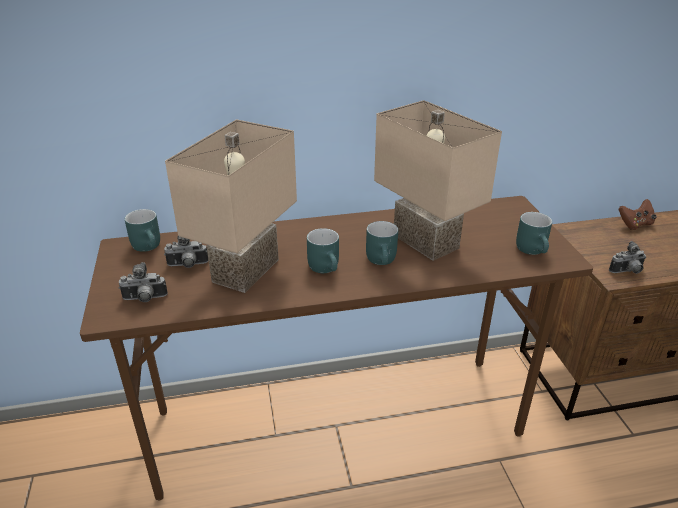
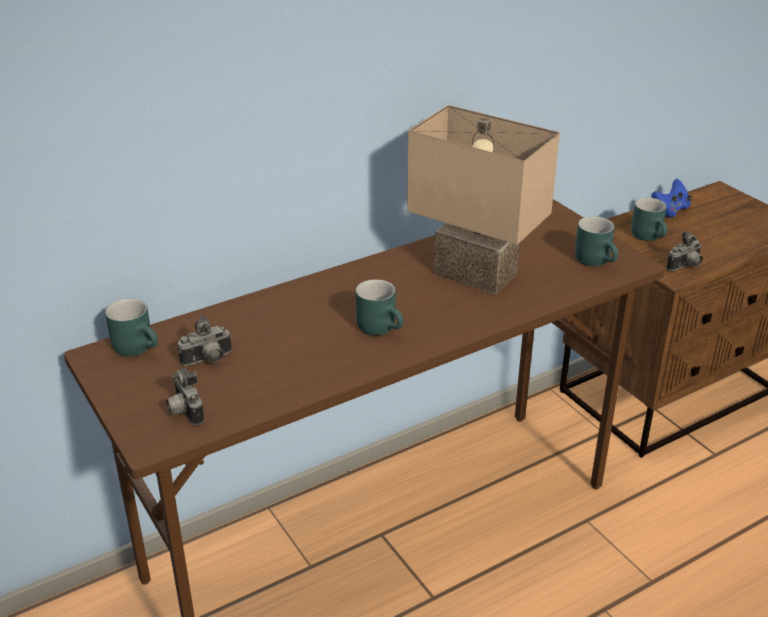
camera: 20 degrees left, 0 degrees up
(144, 299) = (184, 412): camera -> camera turned 90 degrees clockwise
(243, 269) = (282, 350): beige table lamp -> none
(383, 260) = (441, 305): turquoise mug -> turquoise mug (650, 236)
(635, 224) = (670, 210): brown game controller -> blue game controller

